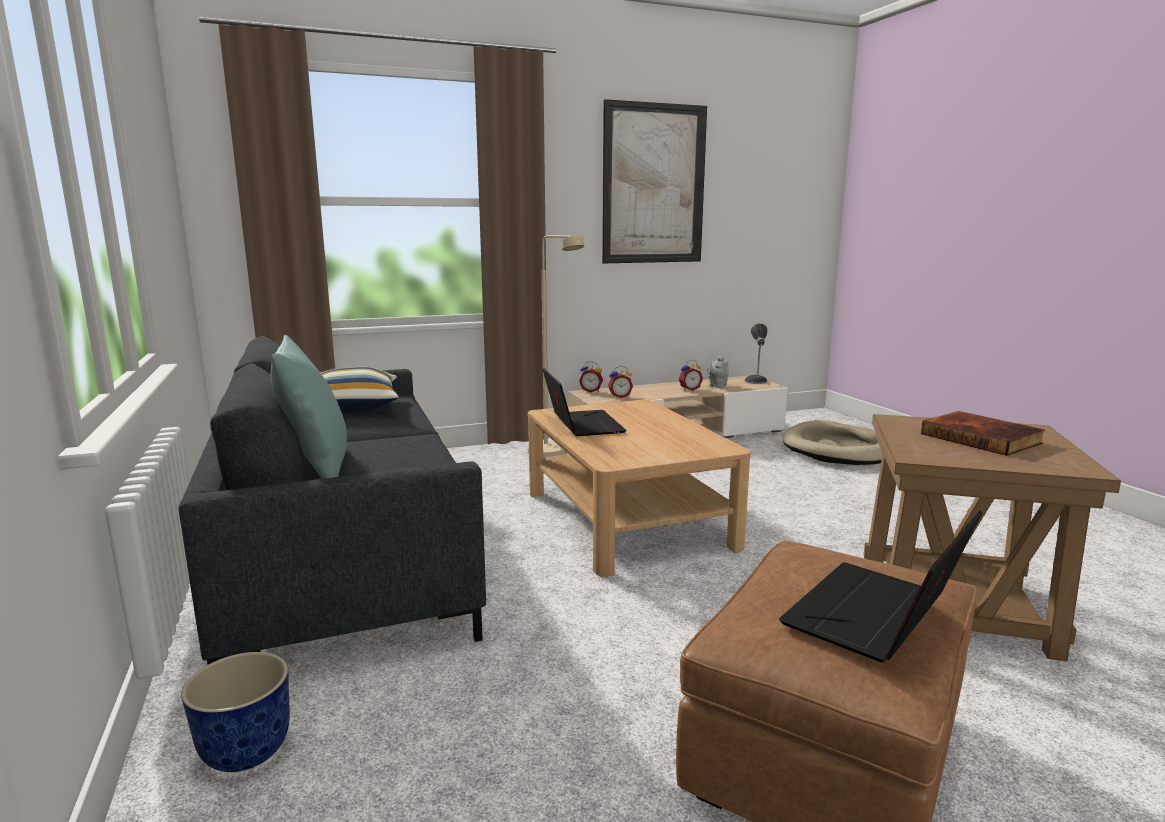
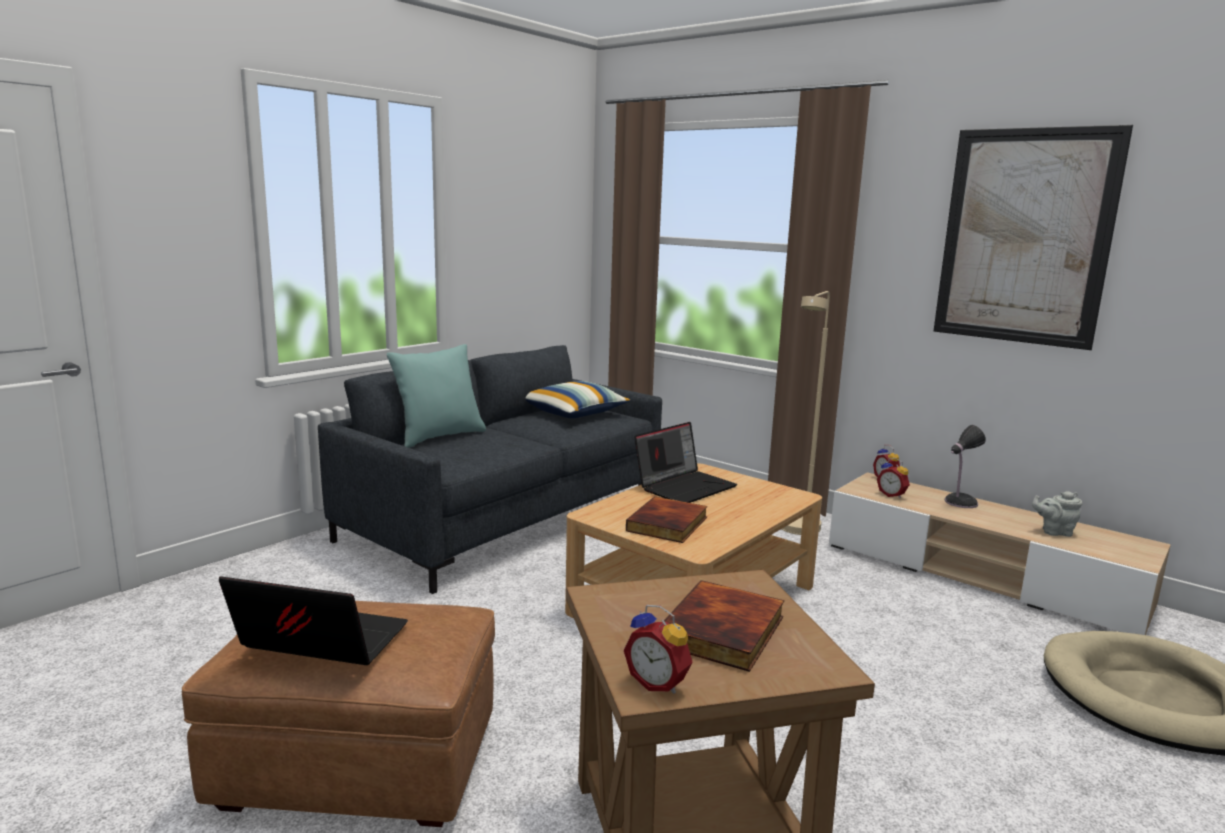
camera: 60 degrees right, 0 degrees up
(245, 752) = (287, 566): planter -> none
(662, 445) = (668, 524): none -> book
(689, 389) = (1000, 520): alarm clock -> alarm clock (659, 683)
(755, 381) = (1135, 550): table lamp -> table lamp (959, 502)

